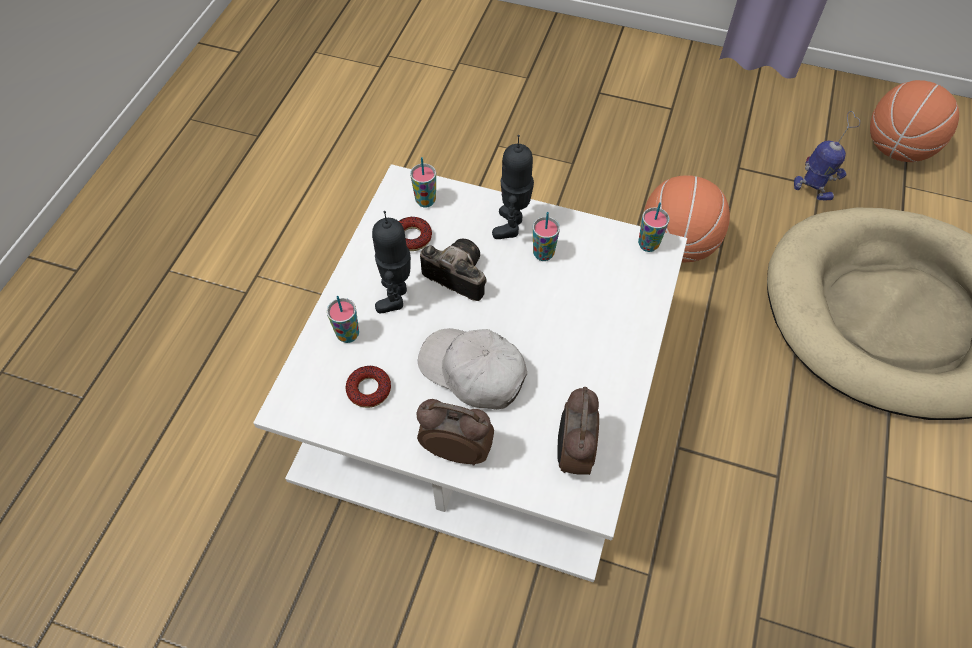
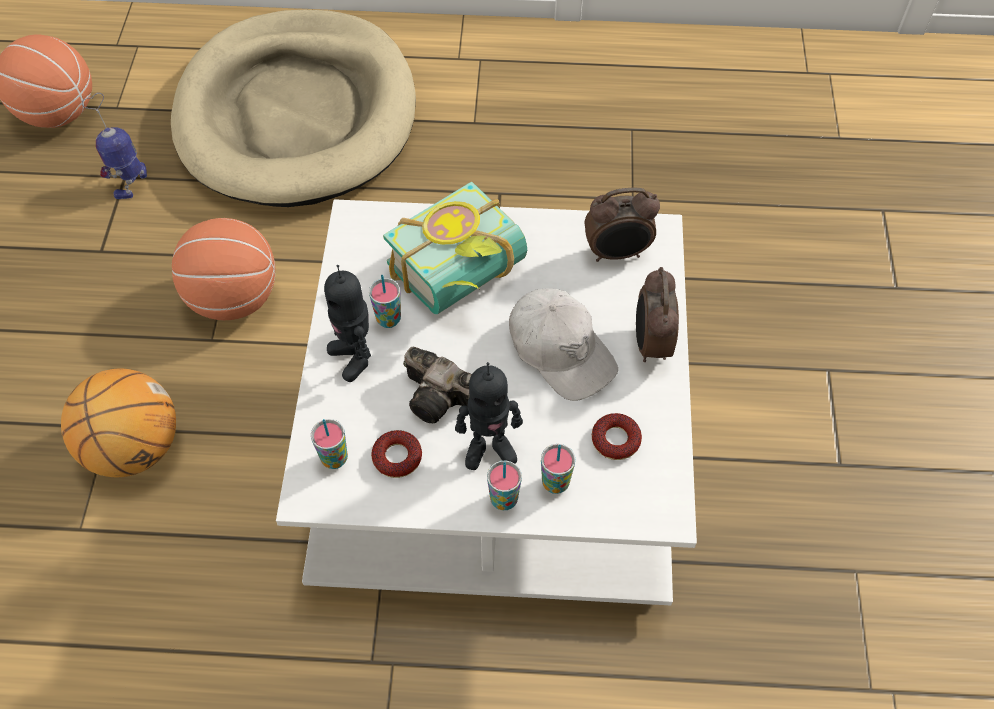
camera: 105 degrees left, 0 degrees up
(454, 275) = (441, 398): camera -> camera turned 75 degrees counterclockwise
(473, 372) = (561, 350): white cap -> white cap turned 60 degrees counterclockwise
(512, 226) = (354, 357): toy robot -> toy robot turned 60 degrees clockwise
(551, 175) = (134, 448): none -> basketball
(574, 316) = (464, 277): none -> book
(648, 245) = (352, 229): cup -> cup (504, 500)

